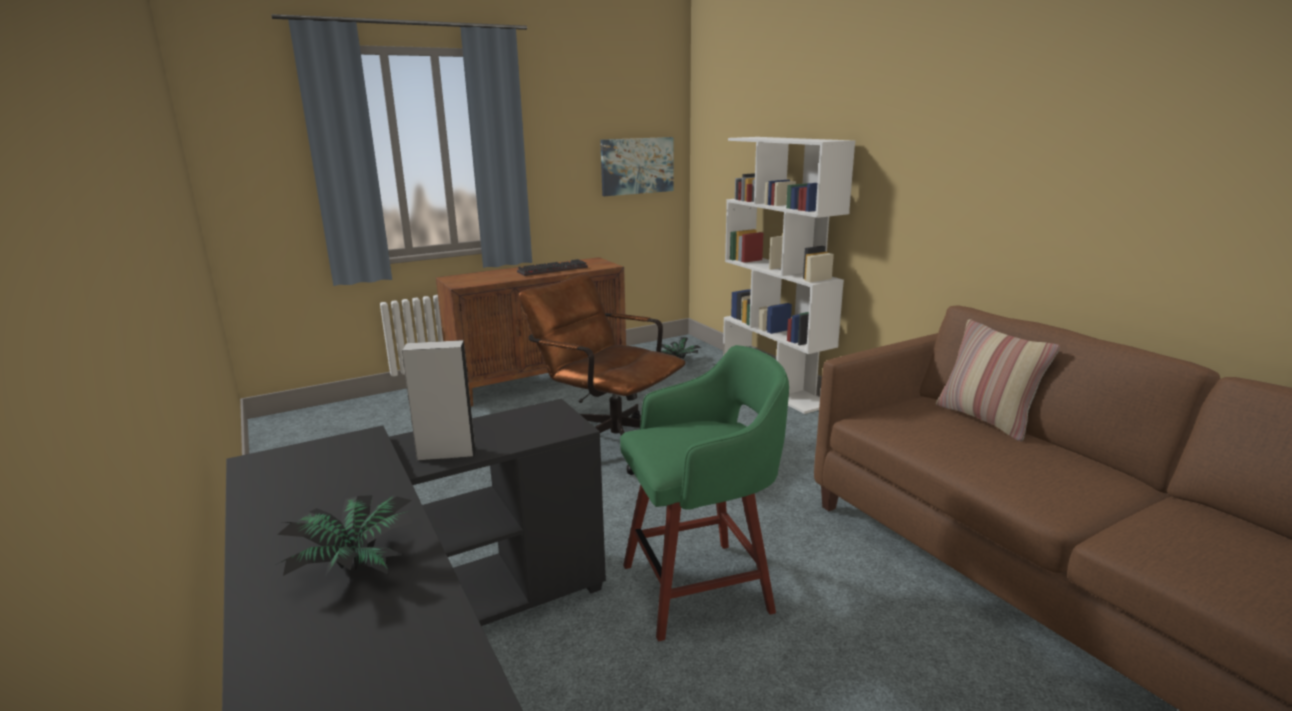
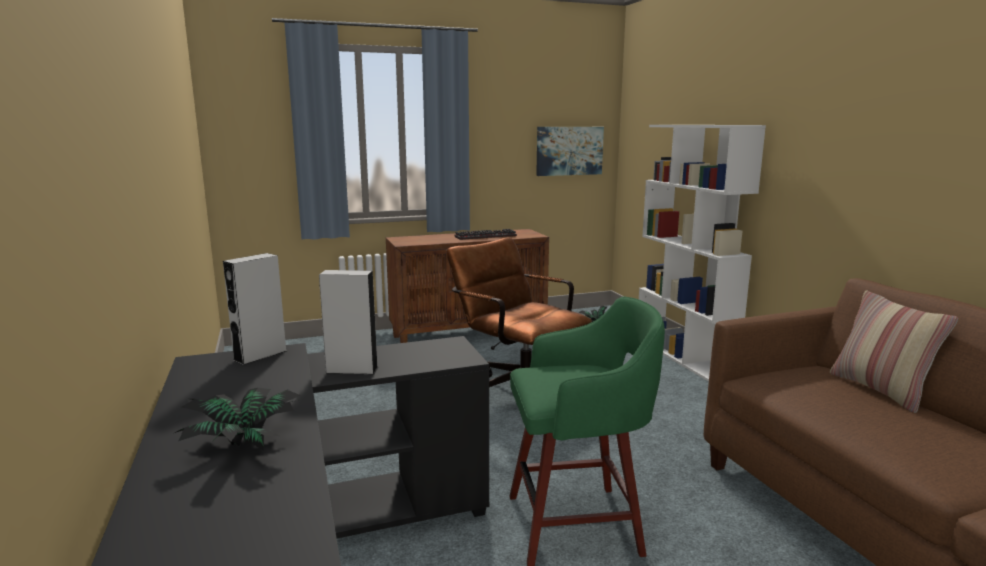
camera: 10 degrees right, 5 degrees down
(334, 447) = (260, 355): none -> grey speaker

